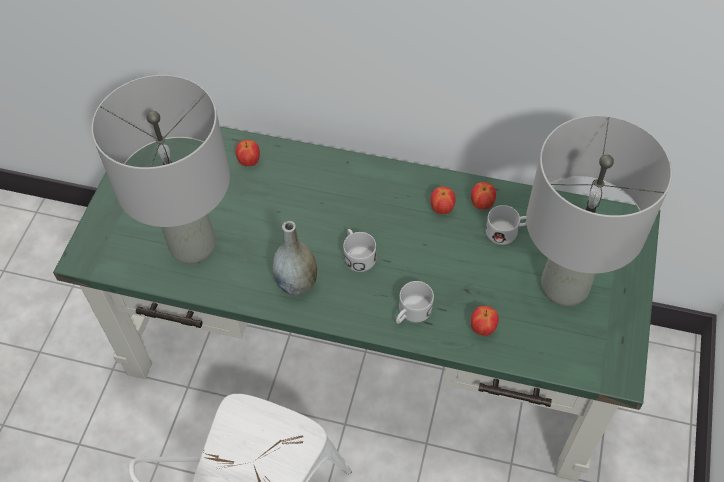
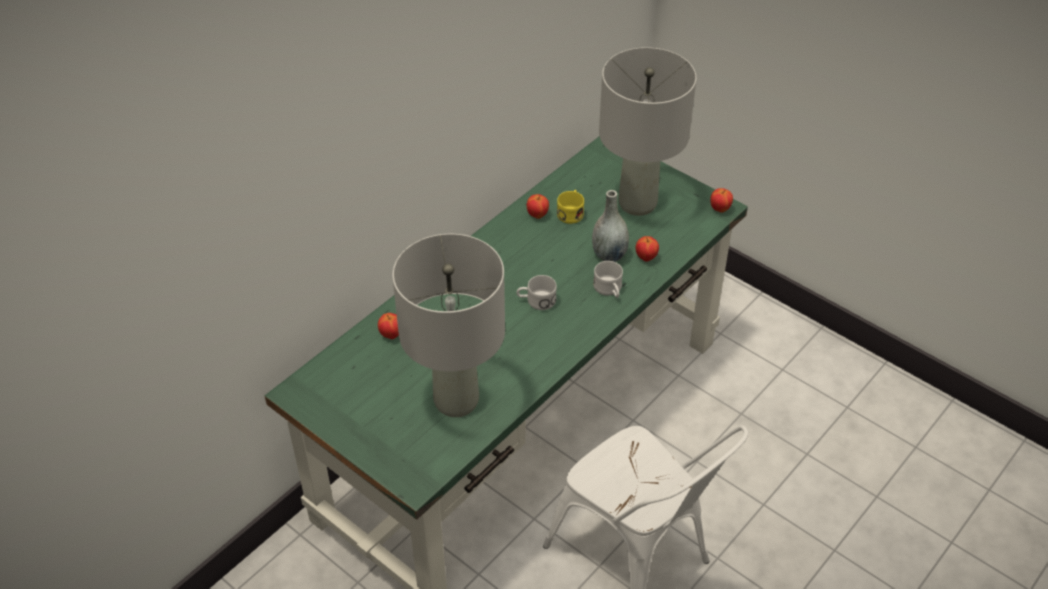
camera: 65 degrees left, 10 degrees down
(297, 283) = (540, 346): grey vase -> grey vase (609, 255)
(441, 209) = (526, 238): apple -> apple (720, 209)
(506, 231) = (571, 212): white mug -> yellow mug

